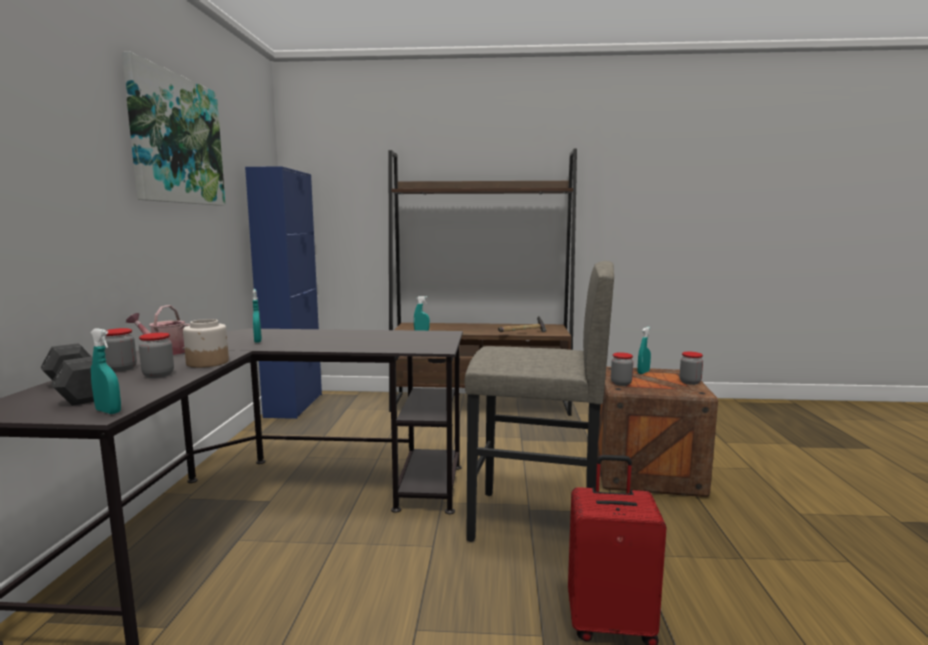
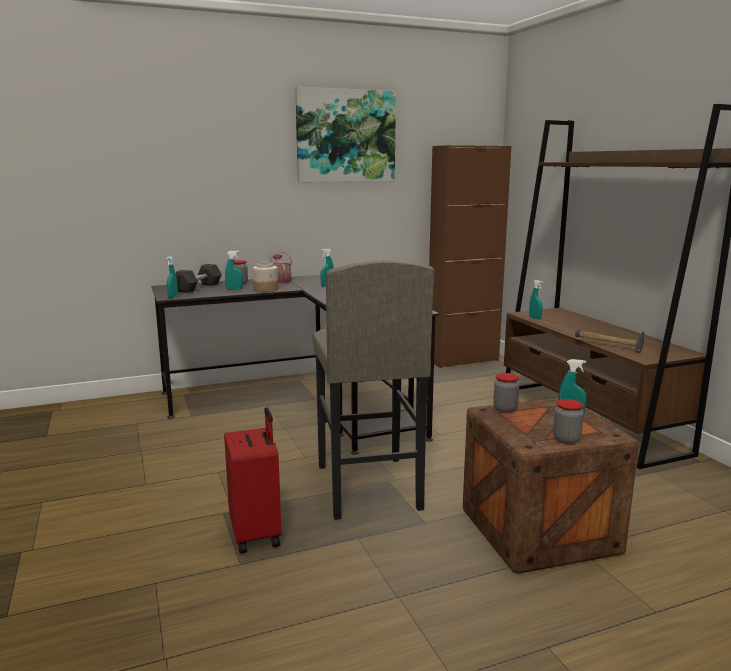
camera: 65 degrees right, 5 degrees up
(158, 375) = (234, 289): jar -> turquoise spray bottle
(294, 405) = (462, 360): blue cabinet -> brown cabinet

